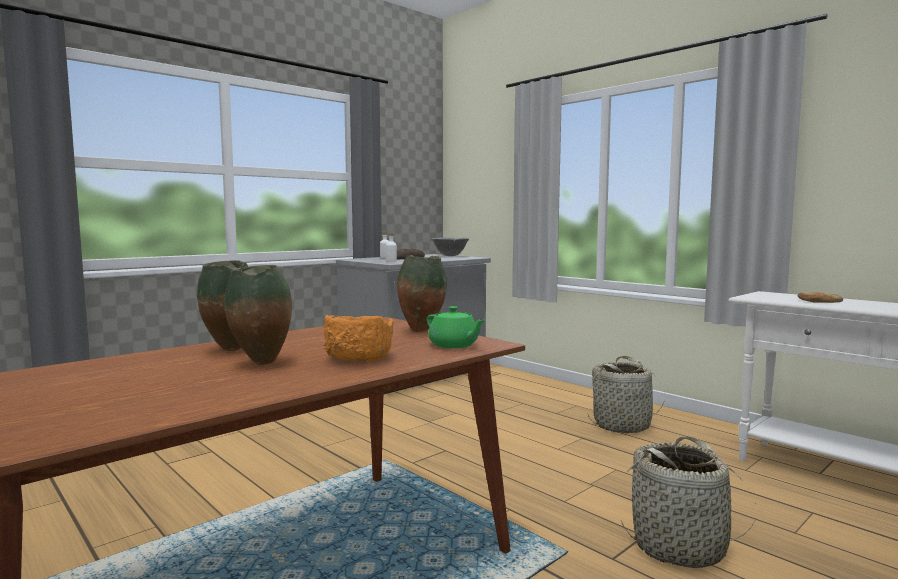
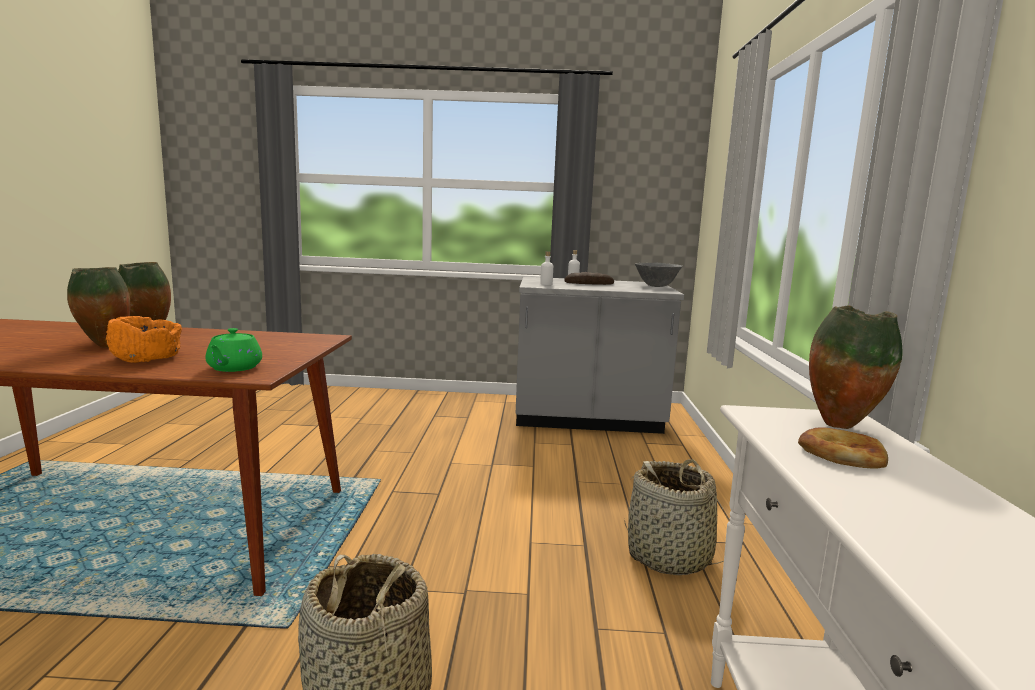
camera: 45 degrees right, 5 degrees up
(421, 331) = (291, 351): vase -> vase (842, 426)

